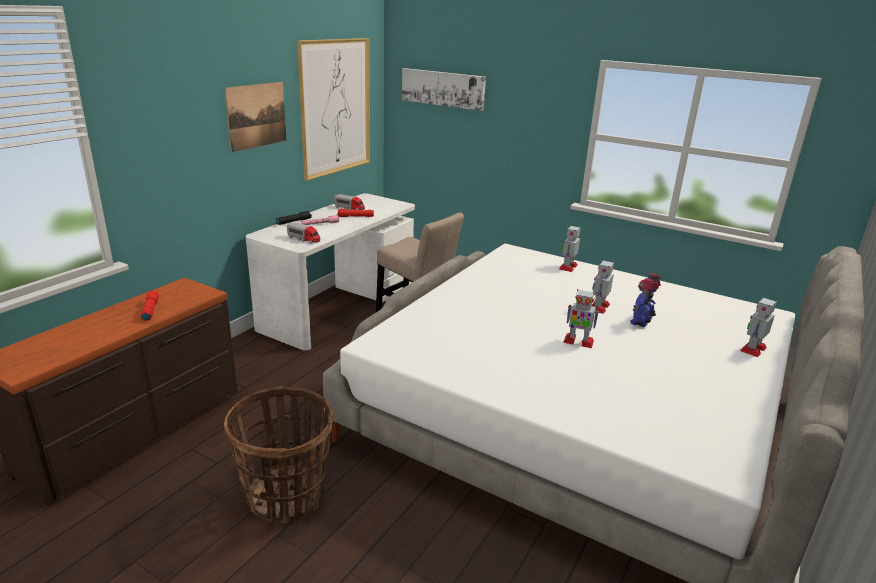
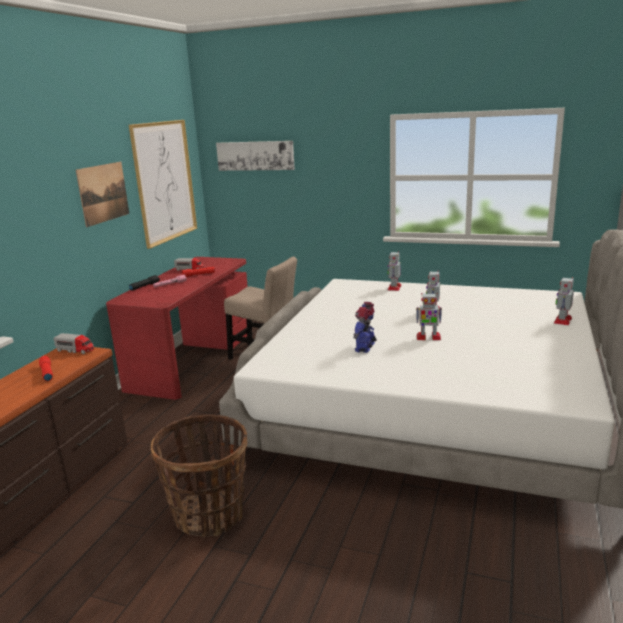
camera: 10 degrees left, 5 degrees down
(304, 239) = (162, 297): toy truck -> toy truck (76, 350)
(339, 306) = (192, 359): white desk -> red desk
(642, 321) = (471, 315): toy robot -> toy robot (365, 347)

